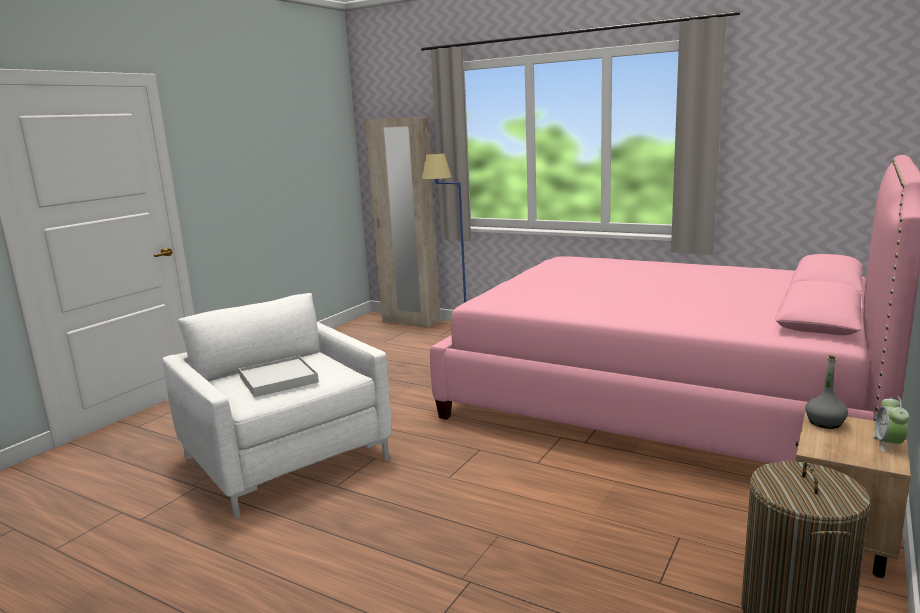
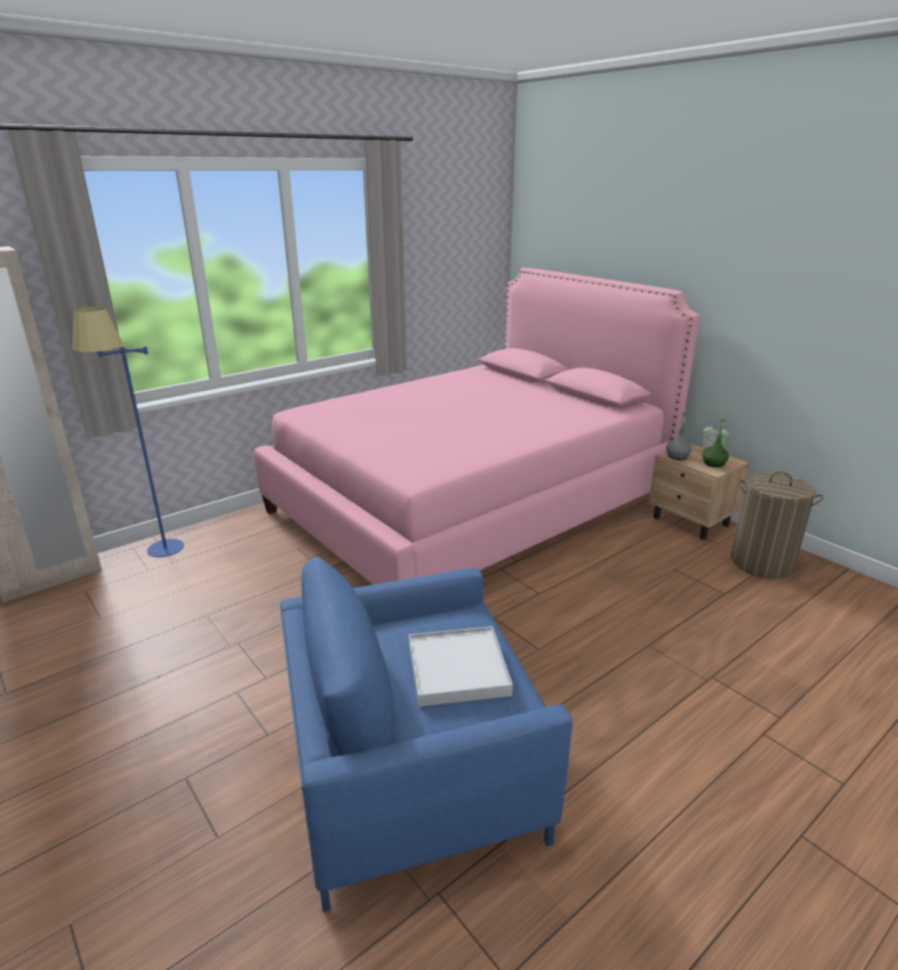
camera: 70 degrees left, 10 degrees up
(286, 458) = (413, 775): white armchair -> blue armchair
(846, 448) = (713, 463): none -> green bottle

